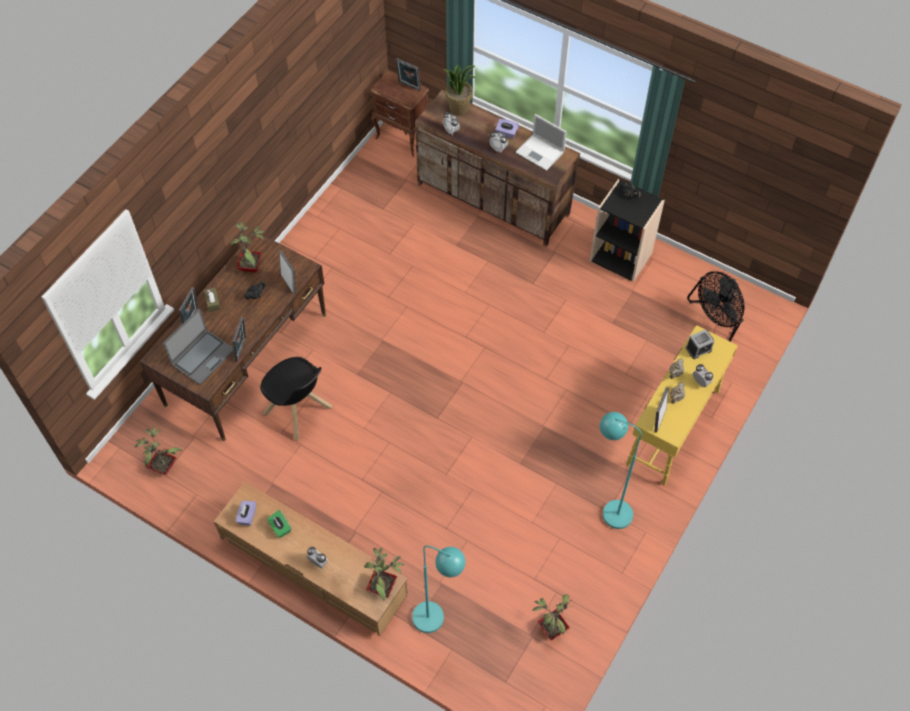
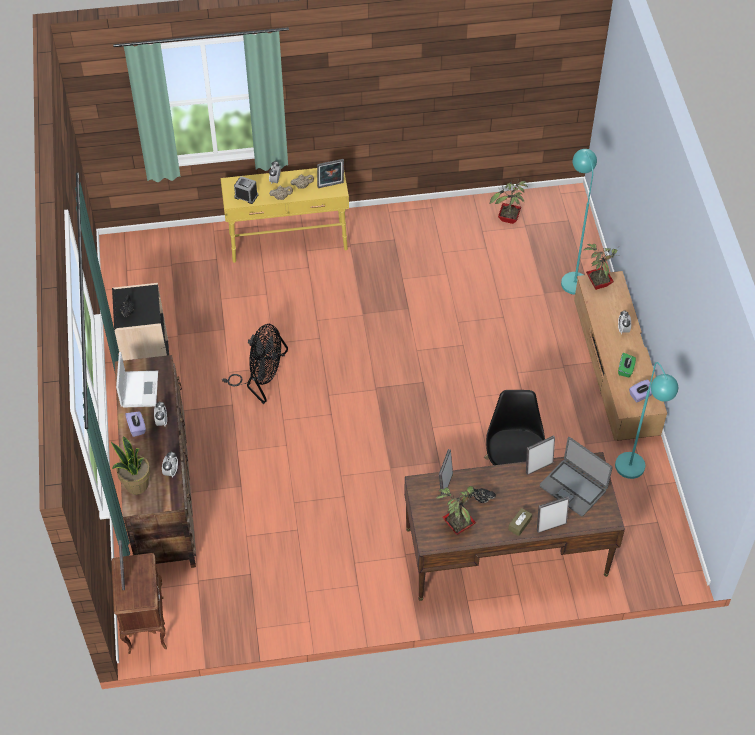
camera: 130 degrees left, 5 degrees down
(164, 466) = (651, 527): potted plant -> none
(202, 357) = (573, 488): laptop -> laptop turned 135 degrees counterclockwise
(608, 511) = (394, 239): turquoise floor lamp -> turquoise floor lamp (633, 474)
(717, 315) = (155, 270): black fan -> black fan (260, 377)

